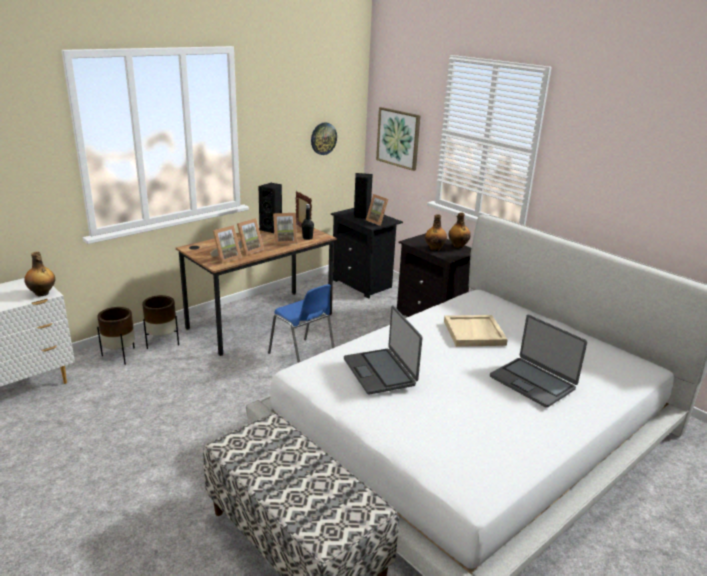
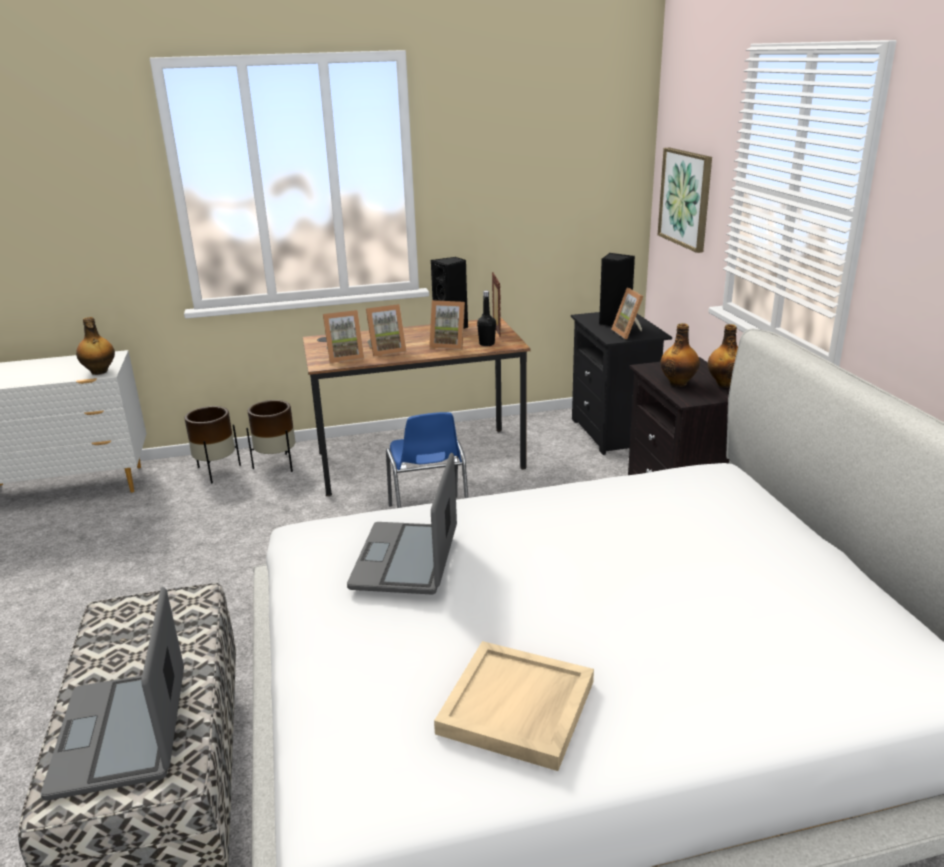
camera: 30 degrees right, 0 degrees up
(323, 138) = (567, 197): wall clock -> none
(474, 333) = (636, 533): beige tray -> beige tray (517, 708)
(533, 382) = (654, 644): laptop -> laptop (123, 732)

